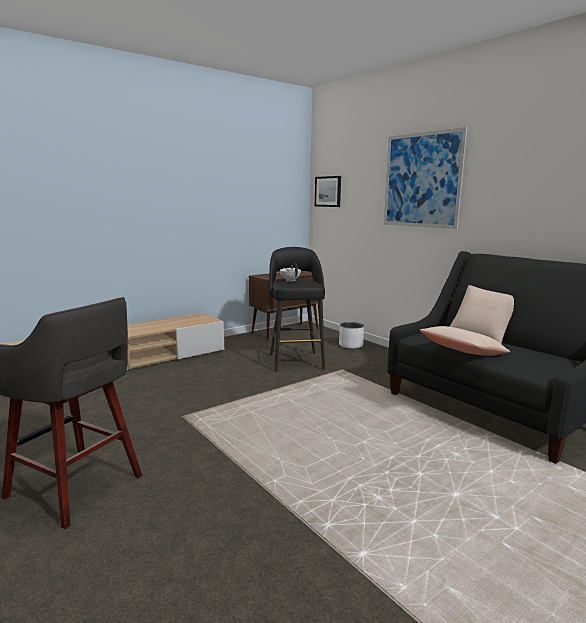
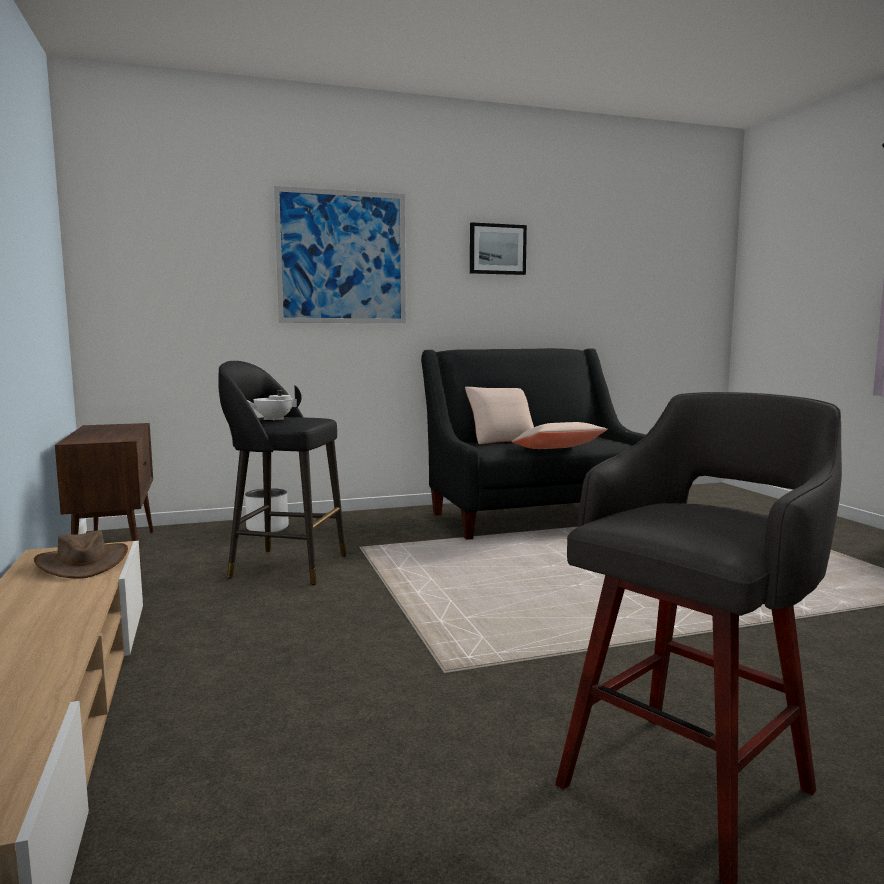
camera: 70 degrees left, 5 degrees down
(190, 321) = (82, 563): none -> brown hat
(328, 191) = (127, 266): picture -> picture (497, 249)

